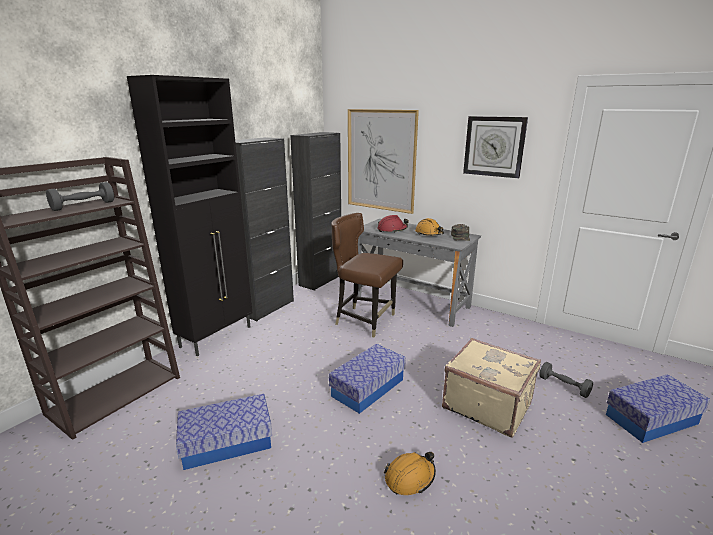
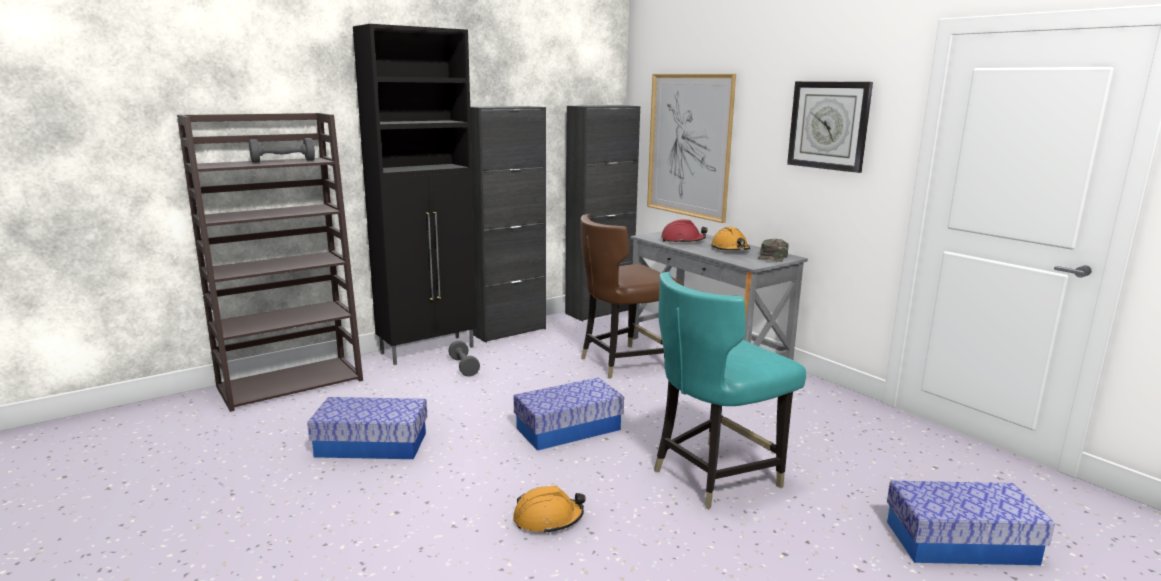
camera: 20 degrees right, 5 degrees down
(365, 320) = (623, 362): brown chair -> brown chair turned 75 degrees counterclockwise
(487, 404) = (714, 475): beige suitcase -> turquoise chair
(564, 386) = (851, 480): grey dumbbell -> grey dumbbell (464, 367)

